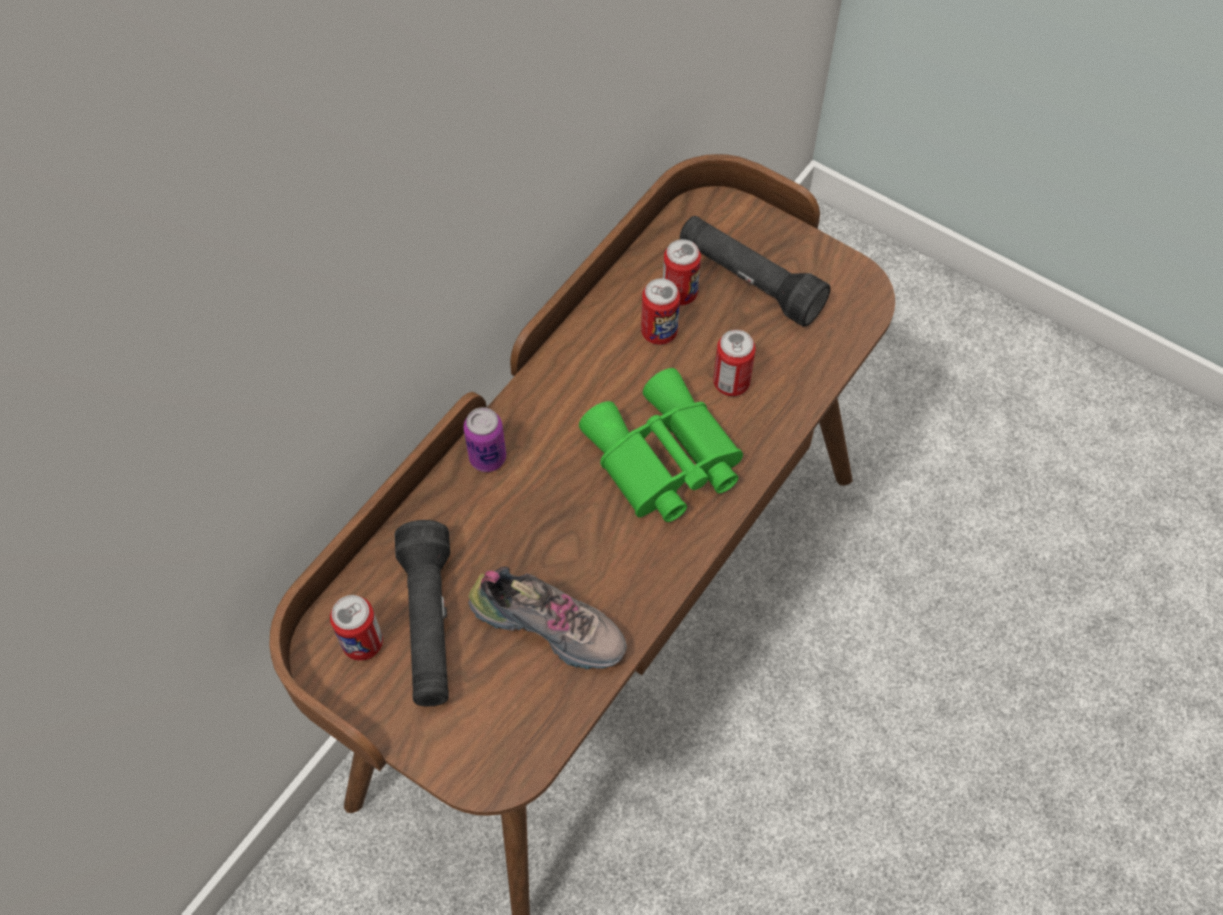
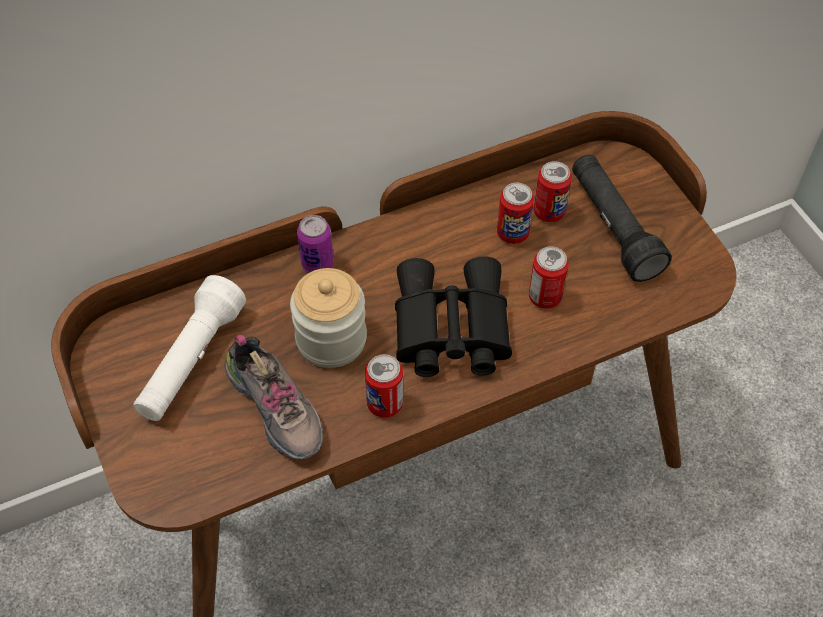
camera: 30 degrees right, 5 degrees down
(363, 643) = (136, 351): can -> can (385, 404)
(429, 624) = (191, 361): black flashlight -> white flashlight
(555, 529) = (331, 339): none -> jar
(662, 461) = (448, 329): green binoculars -> black binoculars

